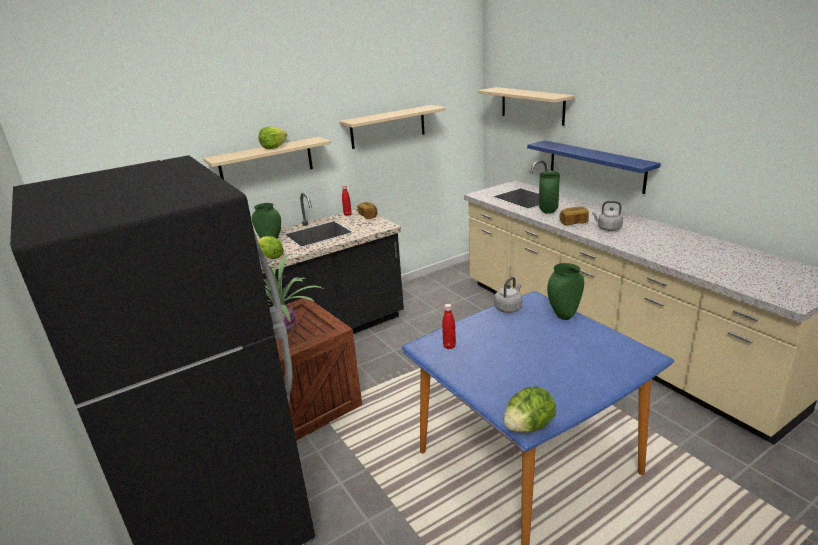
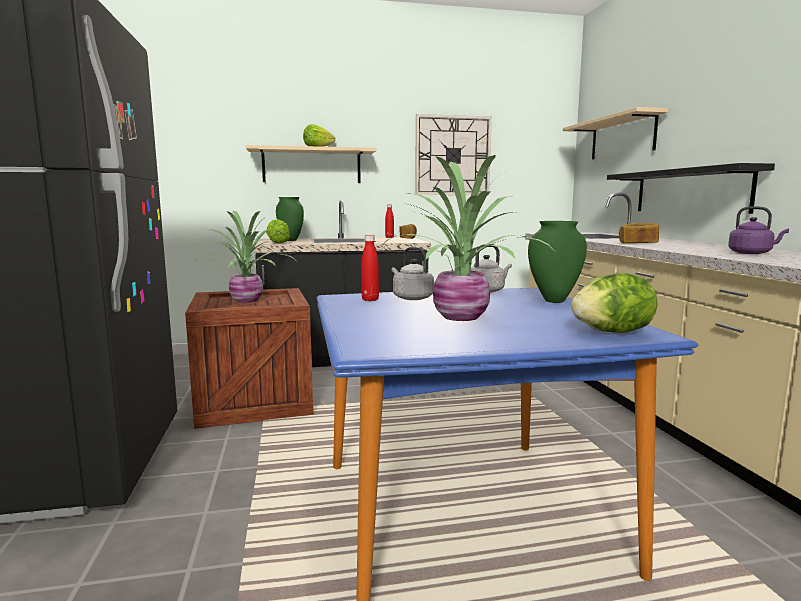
camera: 20 degrees right, 15 degrees down
(388, 127) = (452, 156): beige shelf -> wall clock
(528, 426) = (368, 350): lettuce -> lettuce (612, 332)
(532, 362) = (458, 317): none -> potted plant
(548, 212) = (613, 240): green vase -> none
(595, 166) = (690, 191): blue shelf -> black shelf
(607, 228) = (683, 247): grey kettle -> grey kettle (411, 298)
(657, 241) = (752, 253): none -> purple kettle

